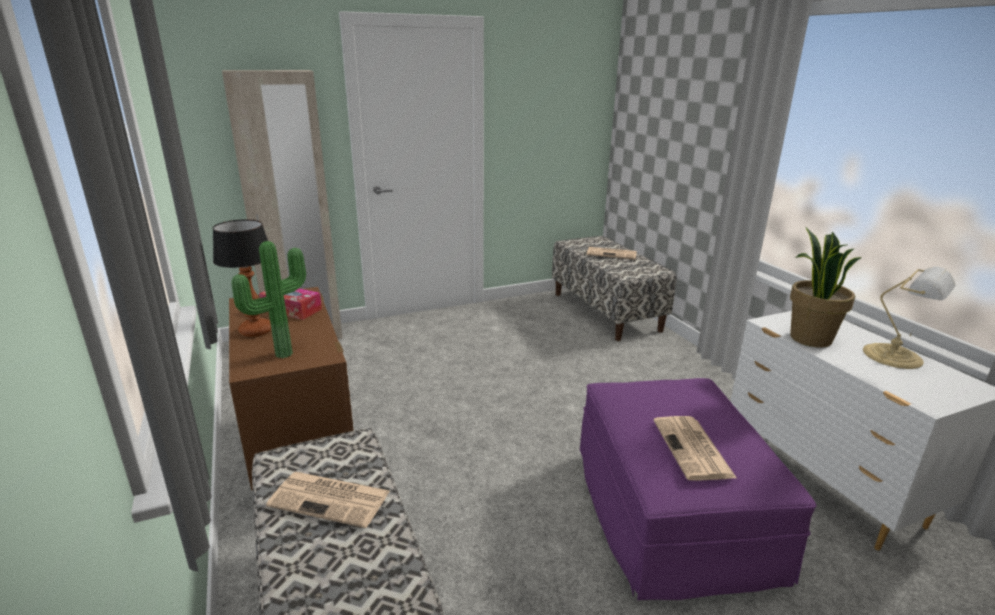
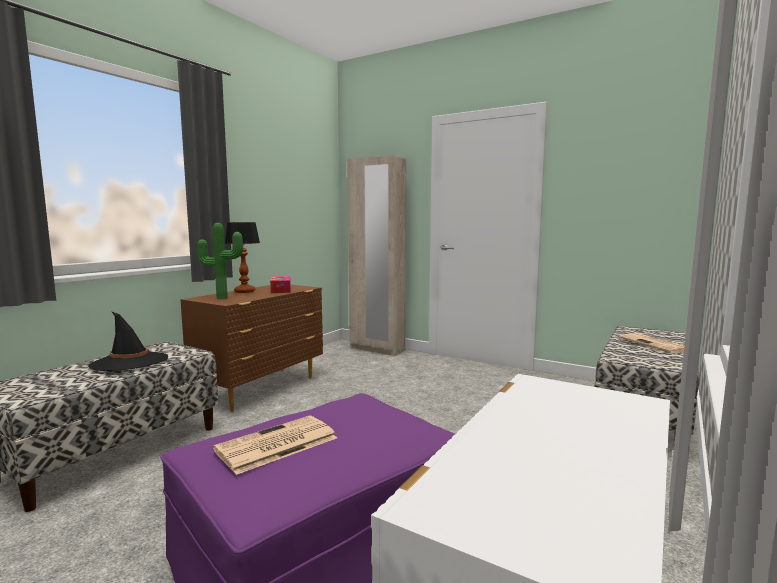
camera: 55 degrees right, 15 degrees down
(331, 499) = (129, 362): newspaper -> black hat
(809, 338) = (529, 406): potted plant -> none
(896, 357) = (592, 470): table lamp -> none

